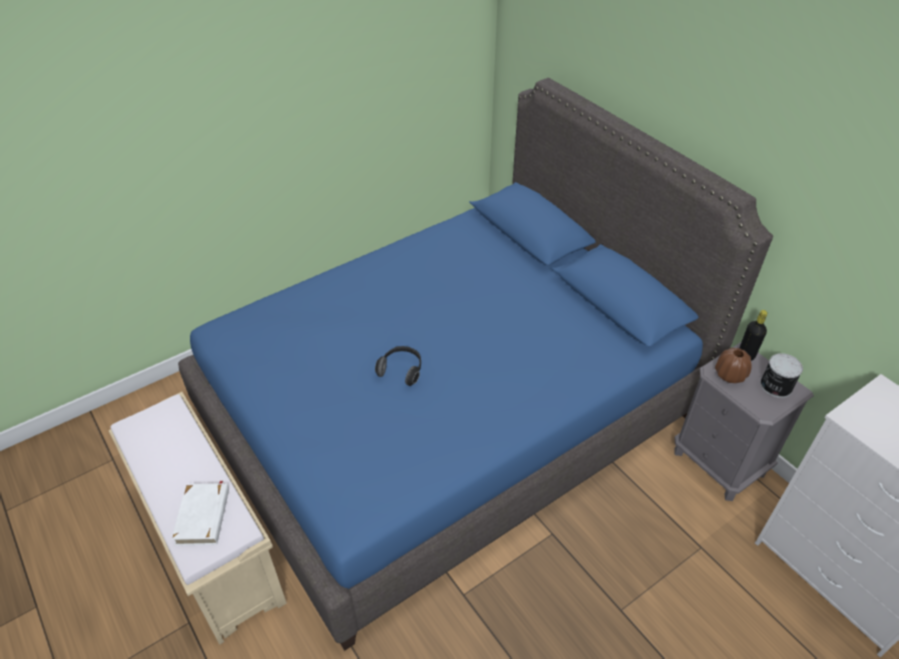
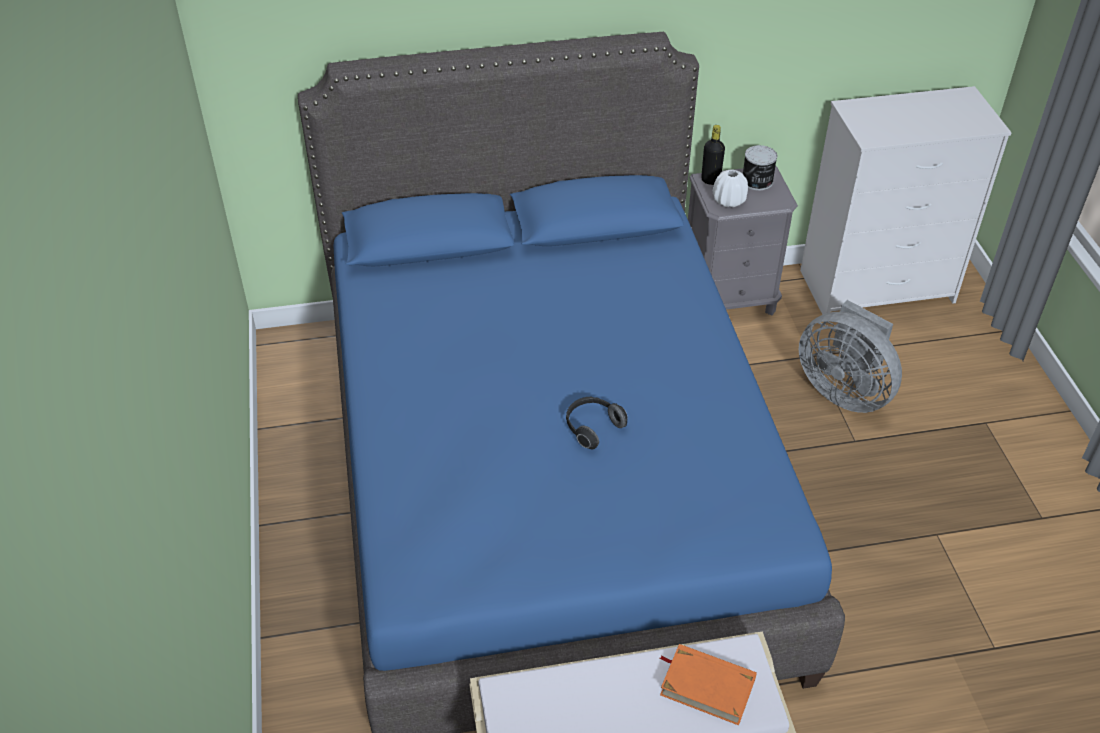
camera: 65 degrees left, 0 degrees up
(203, 516) = (707, 686): white book -> orange book
(676, 584) = (844, 391): none -> grey fan
(730, 375) = (728, 200): brown vase -> white vase

